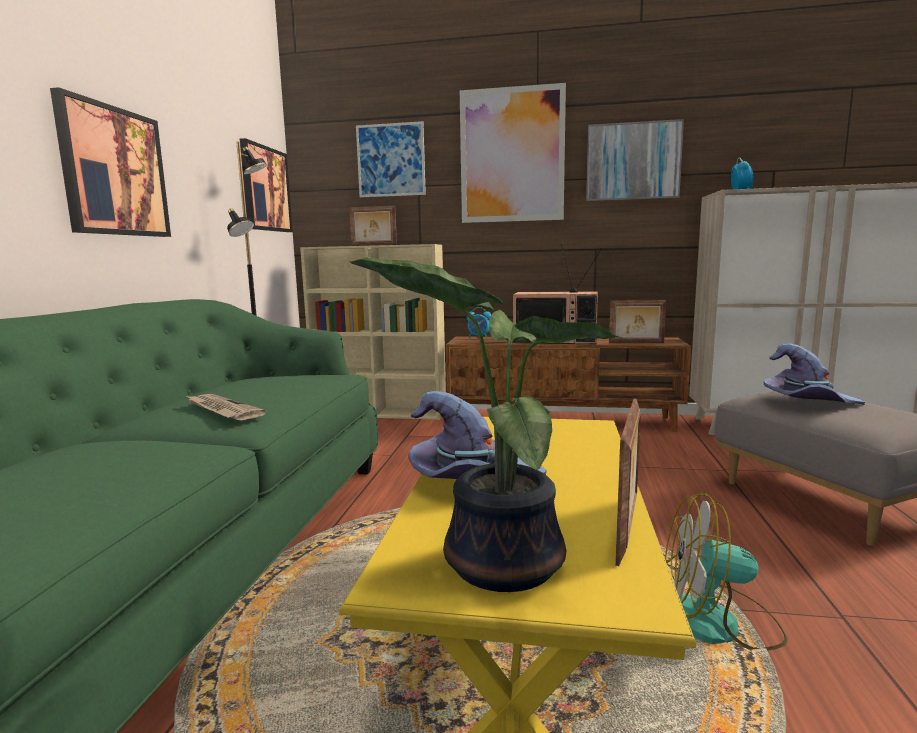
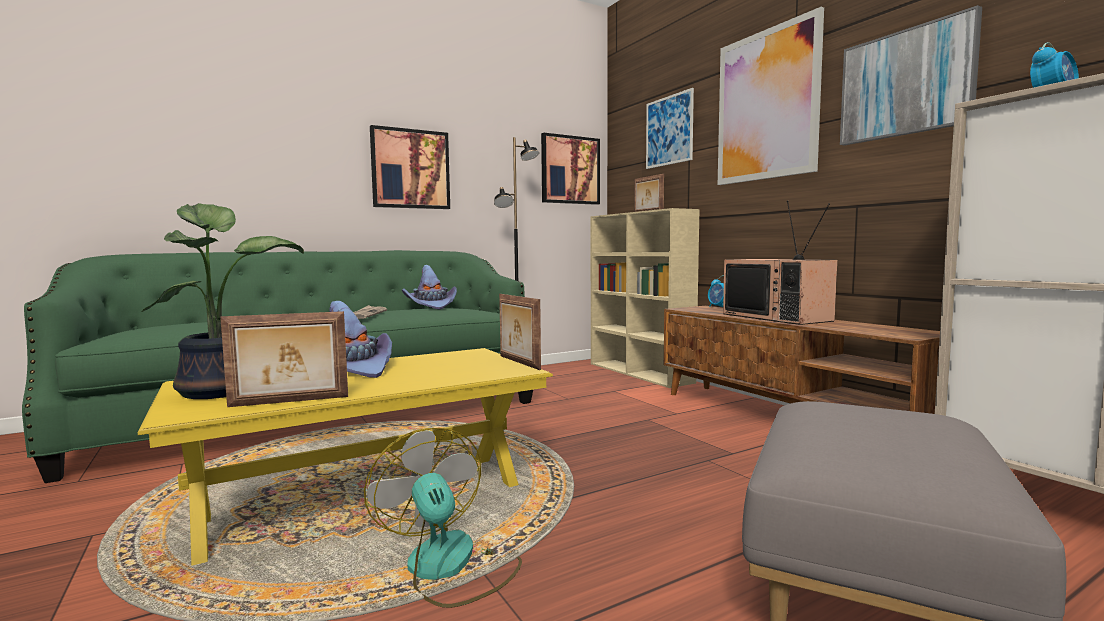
camera: 50 degrees right, 5 degrees down
(636, 343) = (857, 329): picture frame -> picture frame (518, 362)
(807, 402) = (851, 420): purple hat -> purple hat (431, 306)

